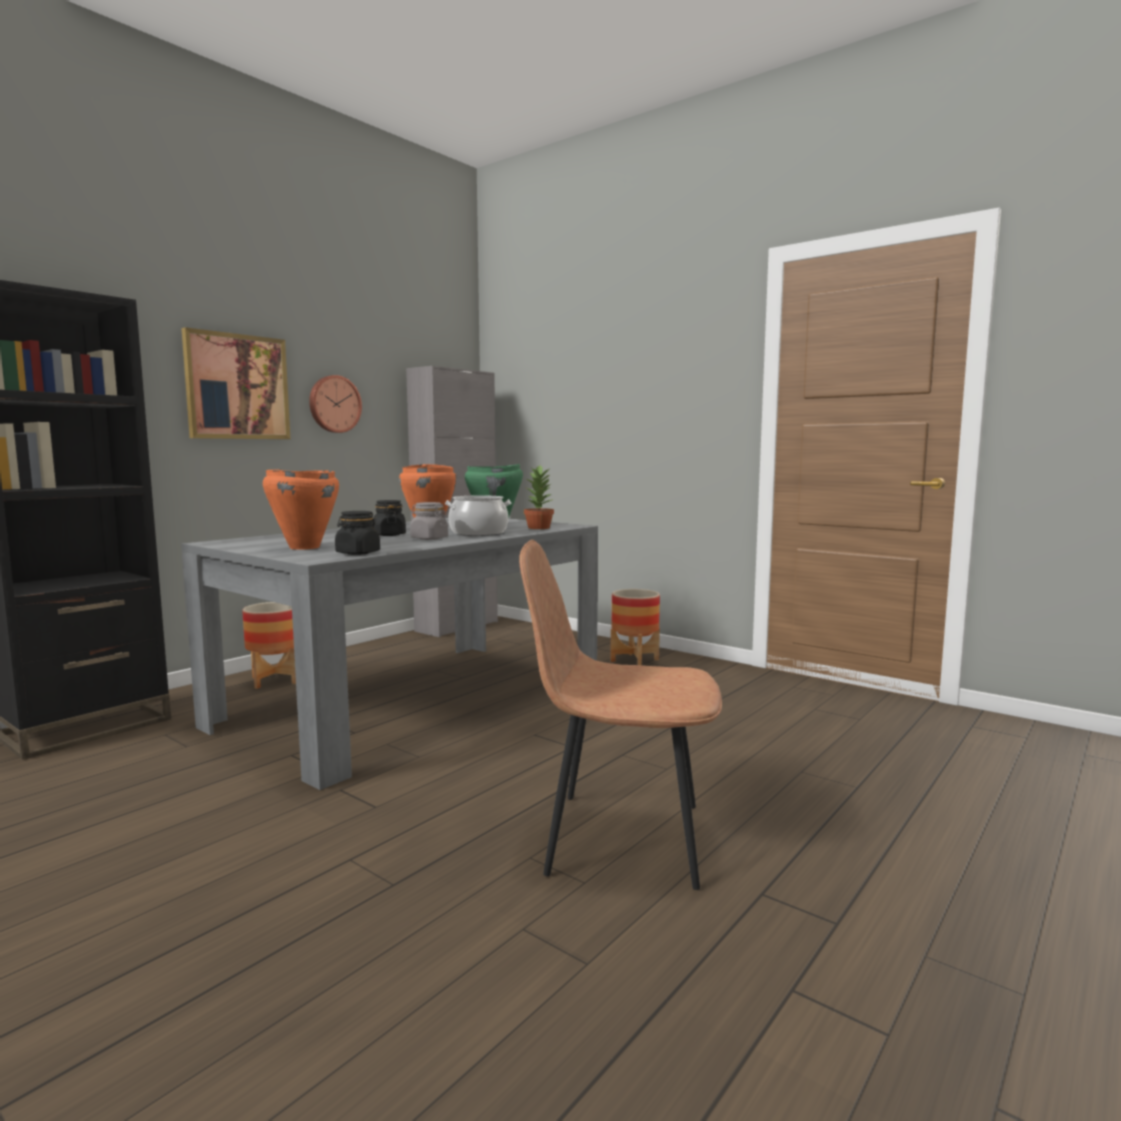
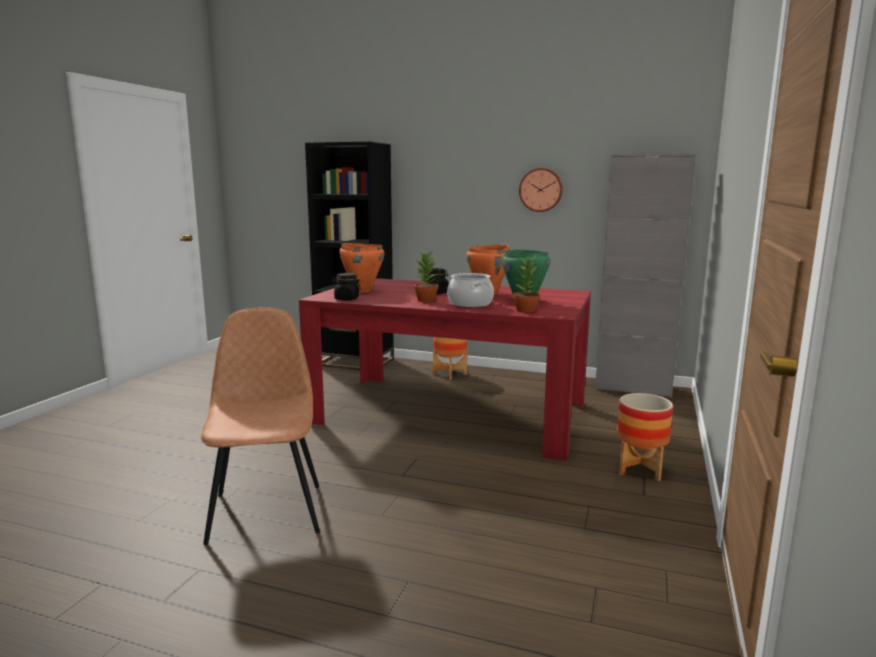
camera: 70 degrees right, 5 degrees up
(237, 387) = (468, 181): picture -> none
(415, 700) = (449, 413): grey dining table -> red dining table
(429, 538) = (426, 300): grey jar -> potted plant

